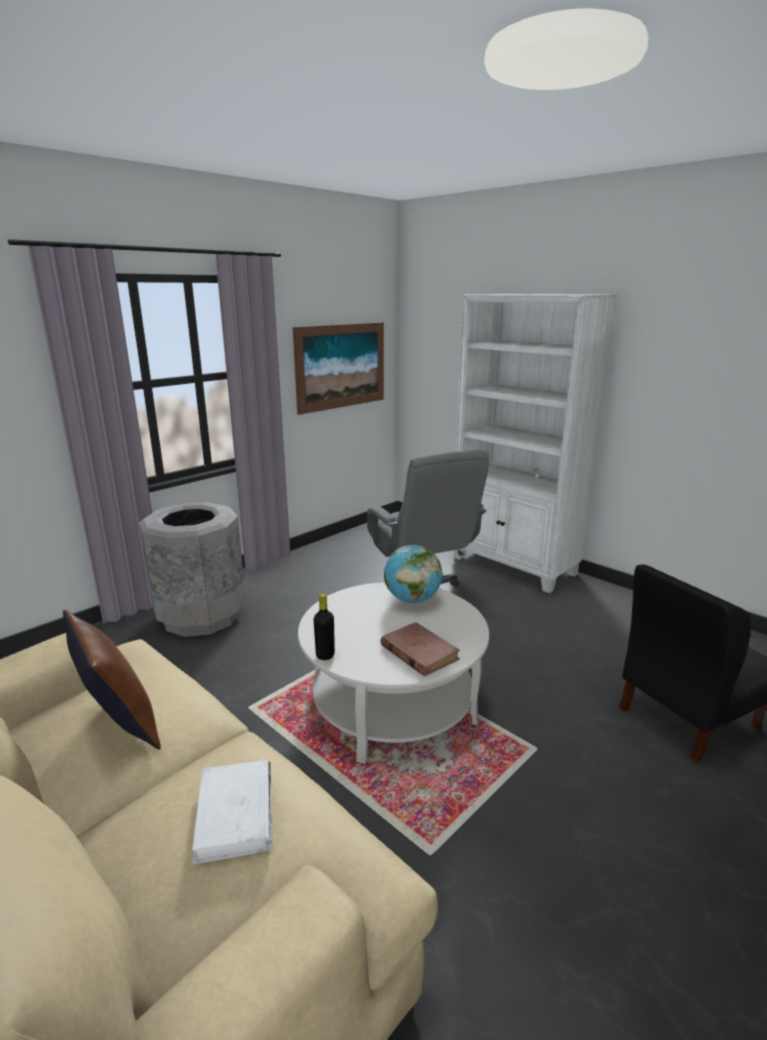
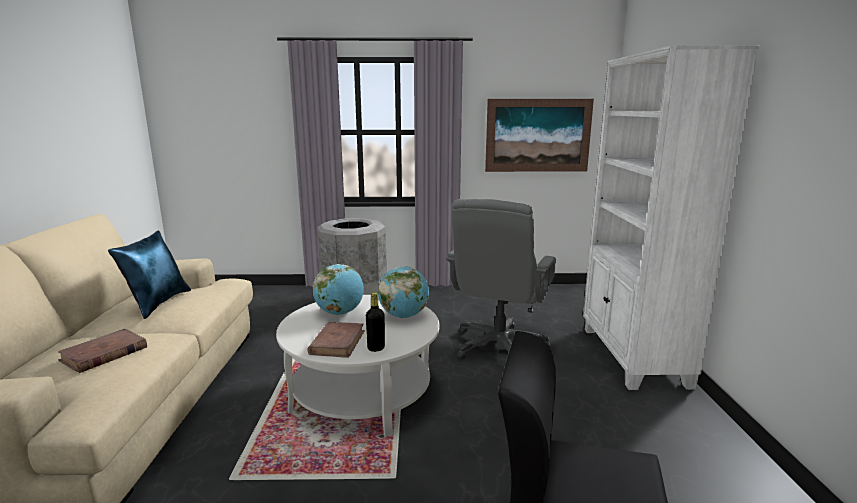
camera: 45 degrees right, 5 degrees down
(119, 724) = (158, 303): brown pillow -> blue pillow
(235, 813) = (104, 354): white book -> brown book
(325, 655) = (292, 320): black bottle -> black bottle (376, 348)
(352, 624) = (340, 313): none -> globe

